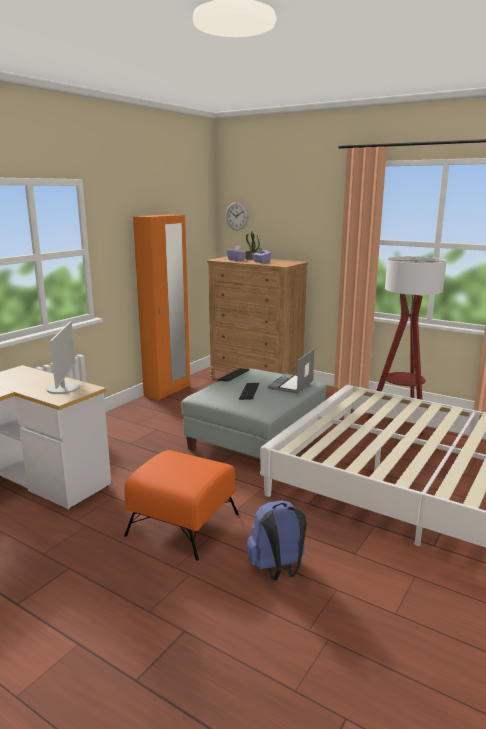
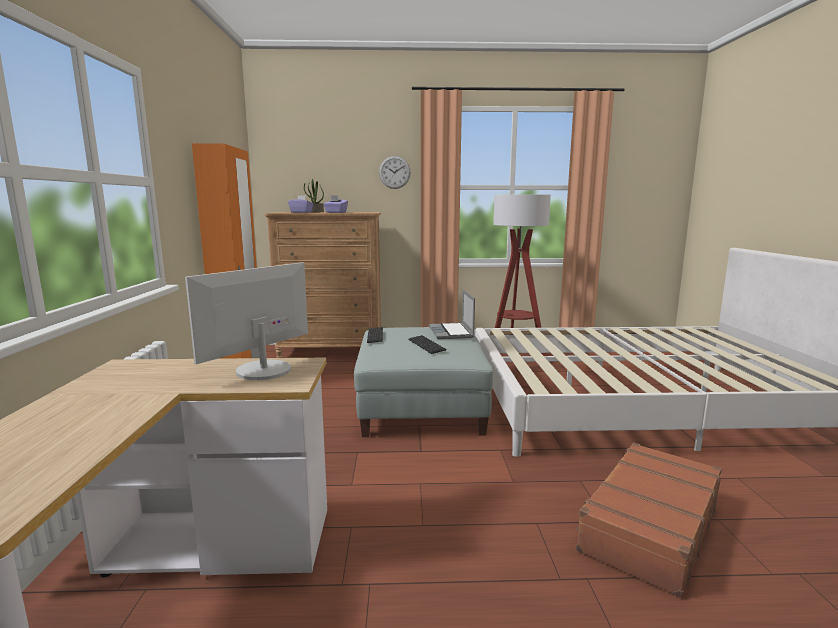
camera: 35 degrees left, 5 degrees down
(63, 388) = (263, 370): monitor -> monitor turned 105 degrees counterclockwise
(183, 525) = (487, 522): orange ottoman -> none
(237, 216) = (281, 165): wall clock -> wall clock (394, 172)
(277, 570) = (649, 526): blue backpack -> brown suitcase

